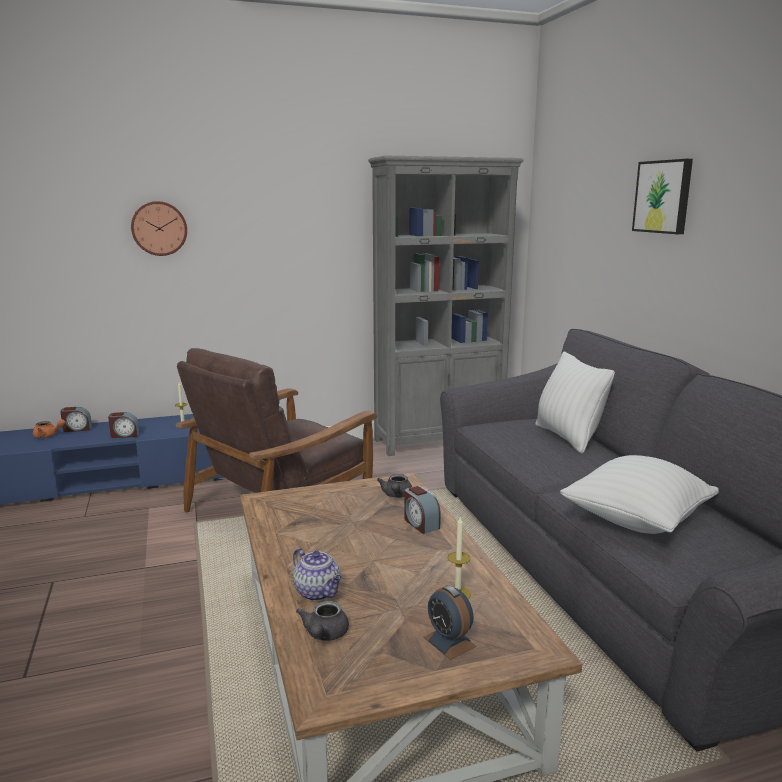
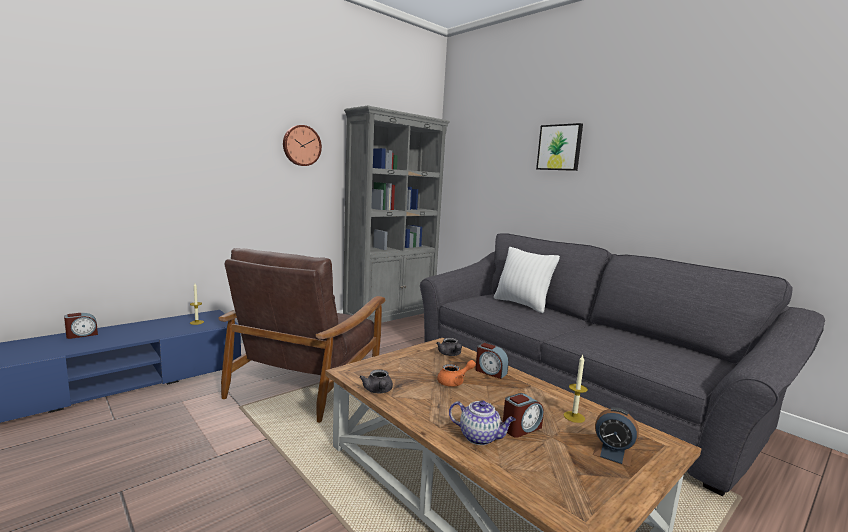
camera: 25 degrees left, 5 degrees down
(48, 435) = (51, 343): orange teapot -> orange teapot (454, 382)
(125, 435) = (143, 335): alarm clock -> alarm clock (521, 428)
(159, 228) = (172, 145): wall clock -> wall clock (301, 145)
(324, 635) = (525, 471): grey teapot -> grey teapot (378, 391)
(636, 521) = (625, 349): white pillow -> none

